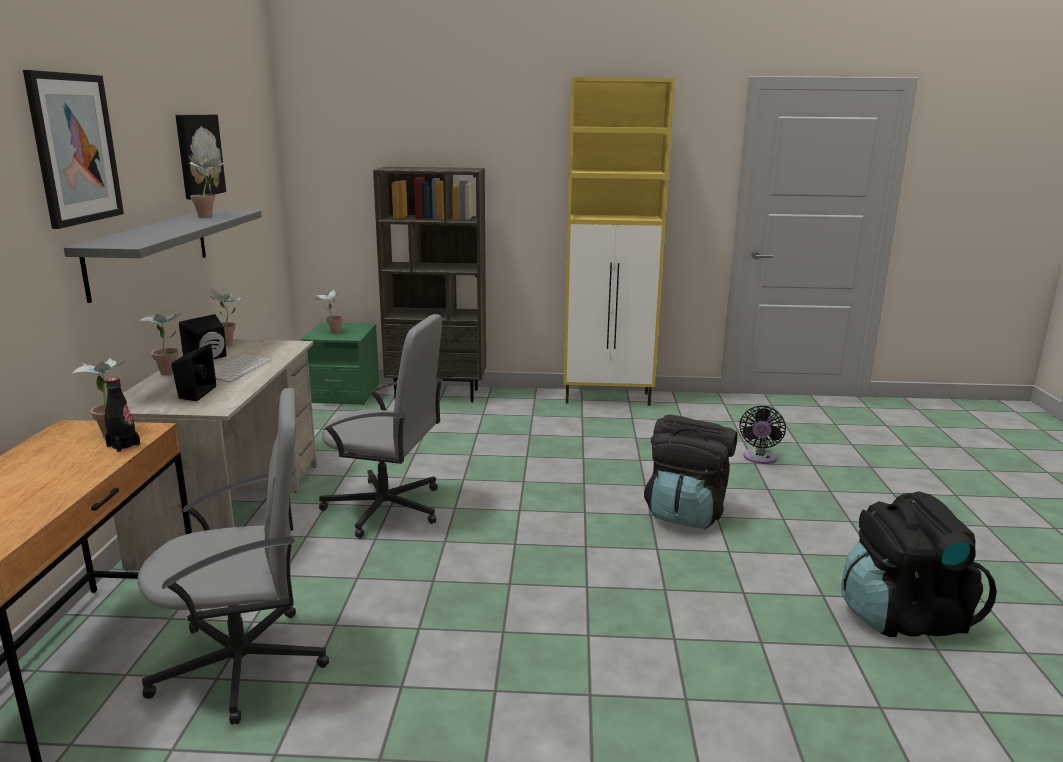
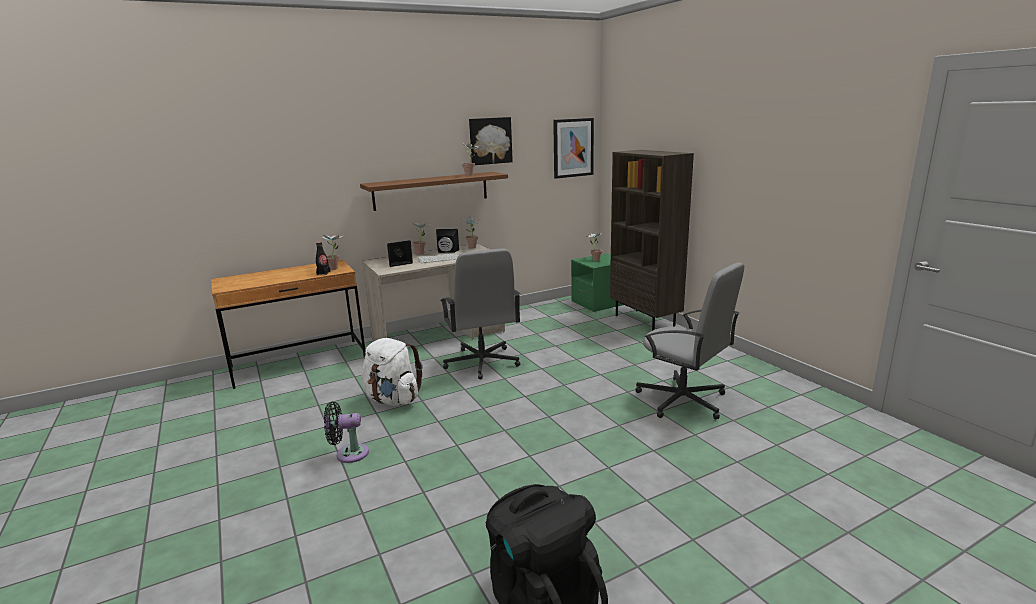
camera: 60 degrees right, 0 degrees up
(74, 149) = (376, 138): picture -> picture (573, 148)
(150, 251) = (431, 190): grey shelf -> brown shelf
(244, 664) = (323, 387): grey office chair -> grey office chair (683, 400)
(397, 603) = (393, 400): none -> white backpack
(608, 398) = (750, 368): yellow cabinet -> none
(686, 512) = (597, 453): black backpack -> none
(759, 458) = (751, 461): black fan -> black fan (348, 454)

